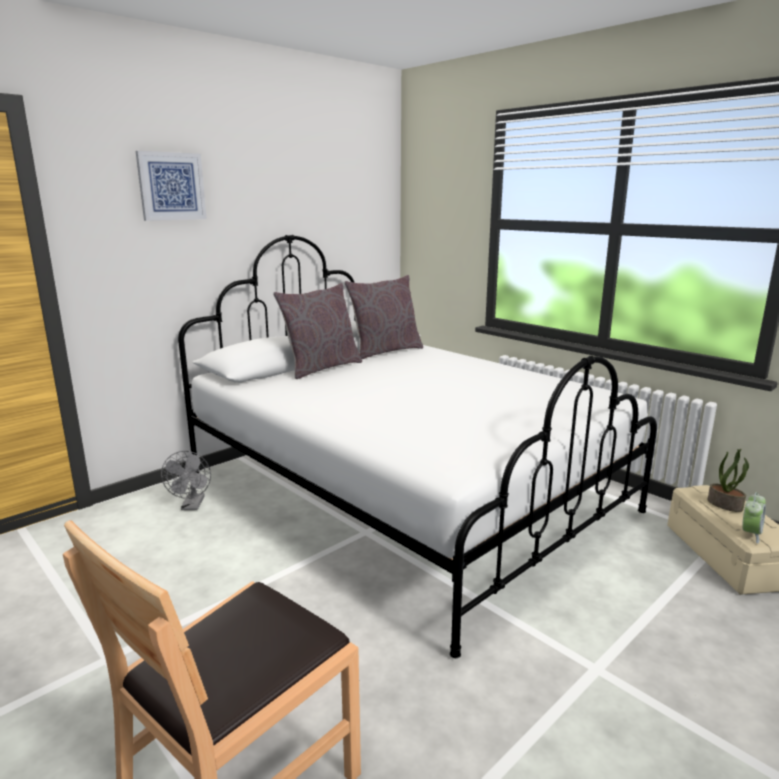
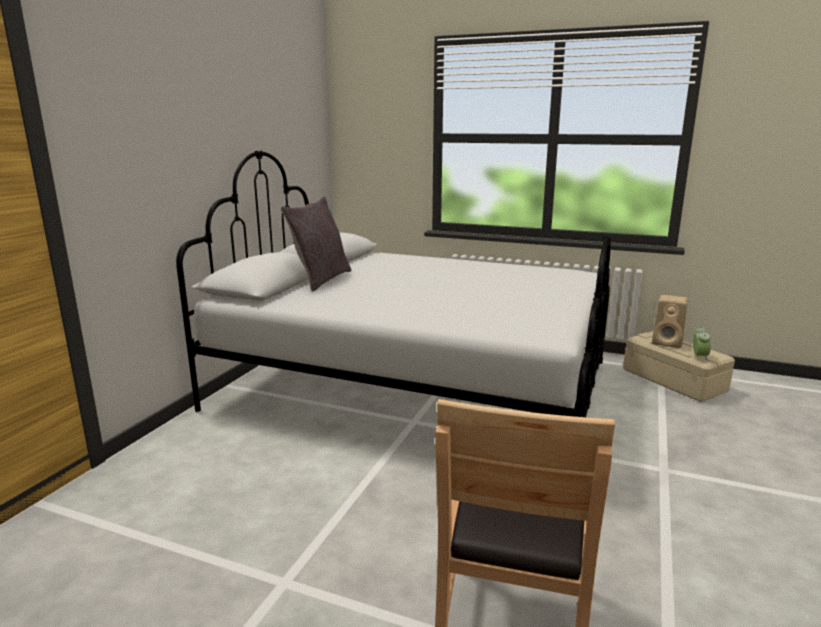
camera: 25 degrees left, 0 degrees up
(171, 186) = (159, 97): picture -> none
(192, 506) = (224, 437): grey fan -> none
(385, 351) = (356, 260): grey pillow -> none
(725, 504) = (668, 342): potted plant -> beige speaker

